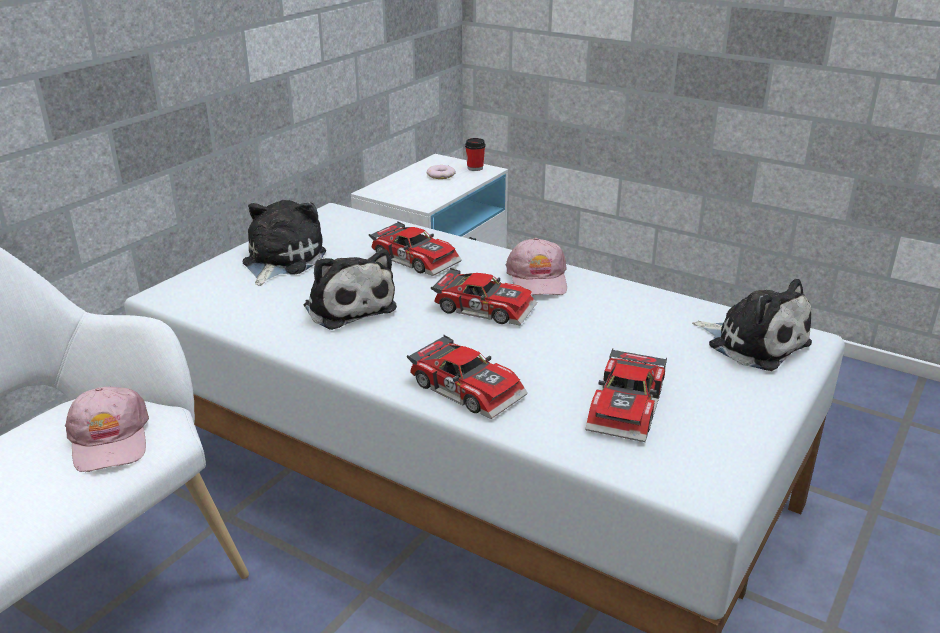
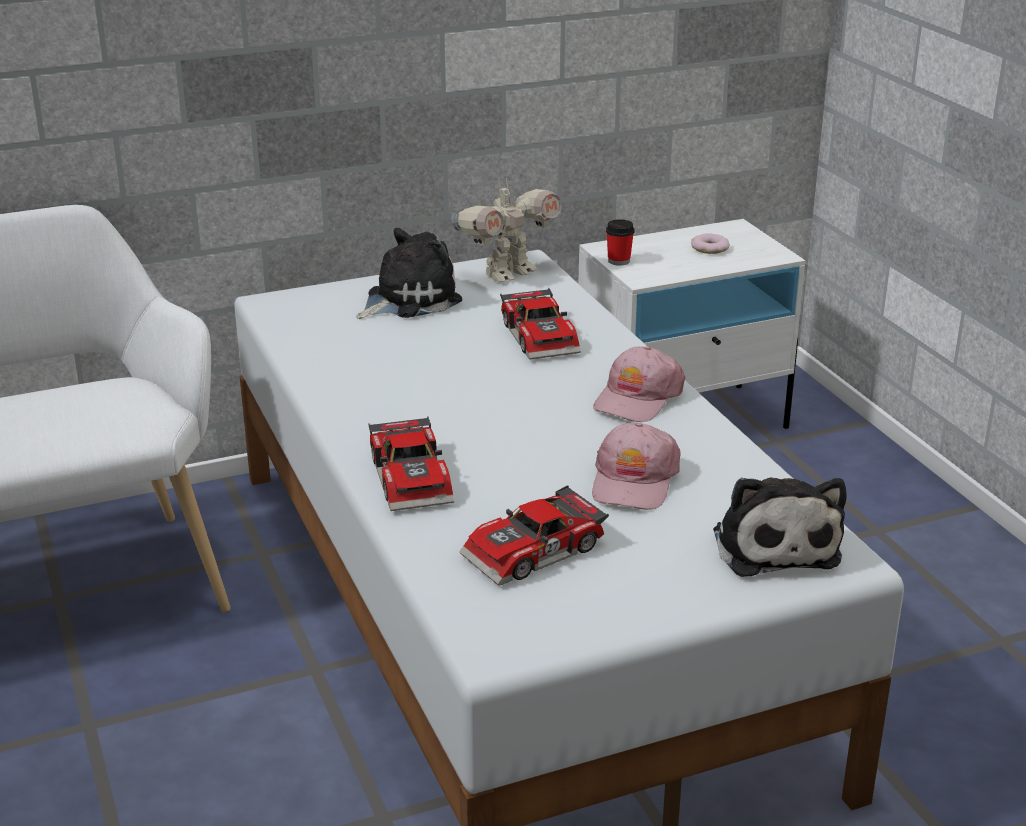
camera: 35 degrees right, 0 degrees up
(110, 440) = (107, 418): pink cap -> pink cap (634, 480)
(331, 223) = (507, 273): none -> toy robot
(348, 306) = (410, 365): plush toy -> none
(475, 168) = (764, 249): cup -> cup (619, 261)
(485, 307) = (539, 408): toy car -> none

